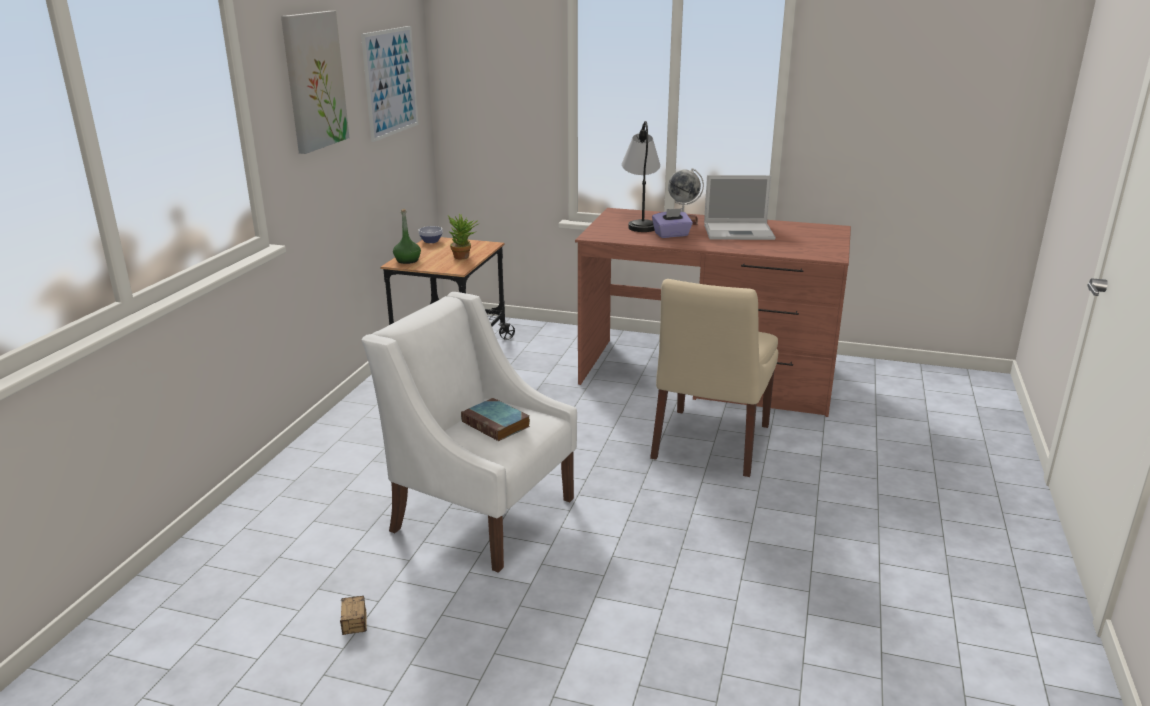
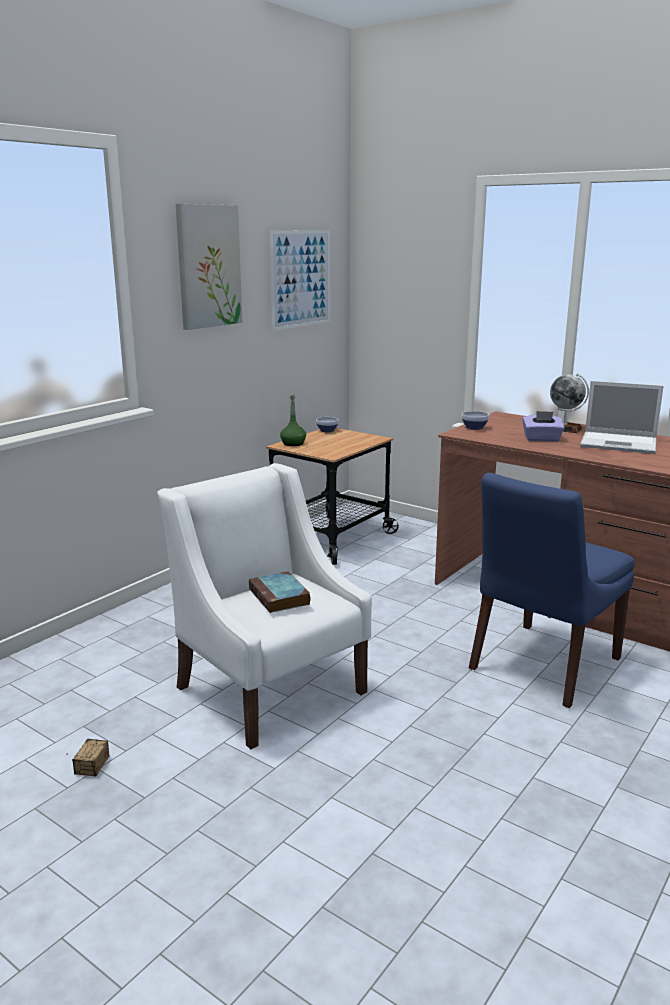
camera: 20 degrees right, 5 degrees down
(464, 257) = (346, 446): potted plant -> none
(602, 228) = (473, 427): none -> bowl
(641, 222) = (519, 426): table lamp -> none
(709, 444) = (542, 666): beige chair -> blue chair

